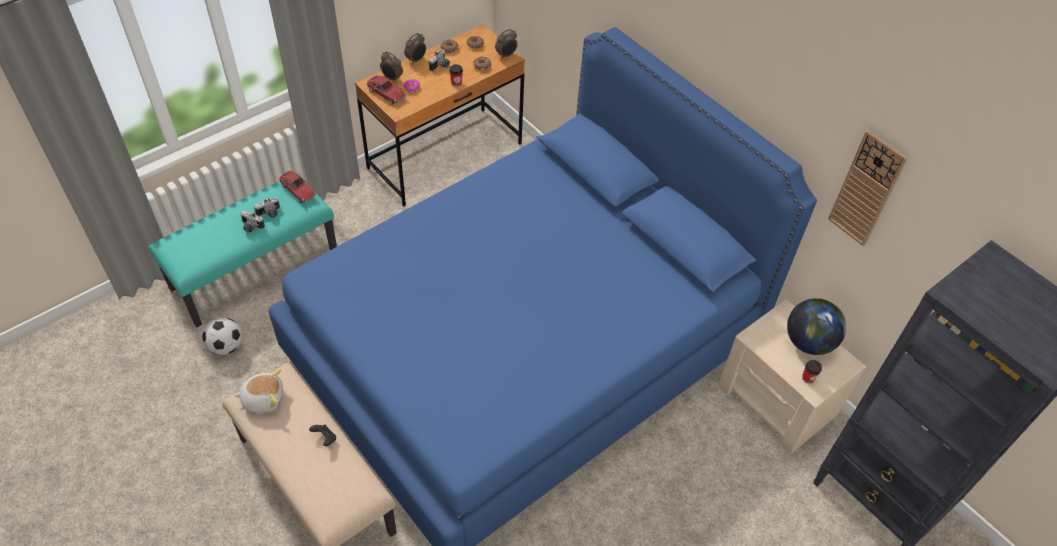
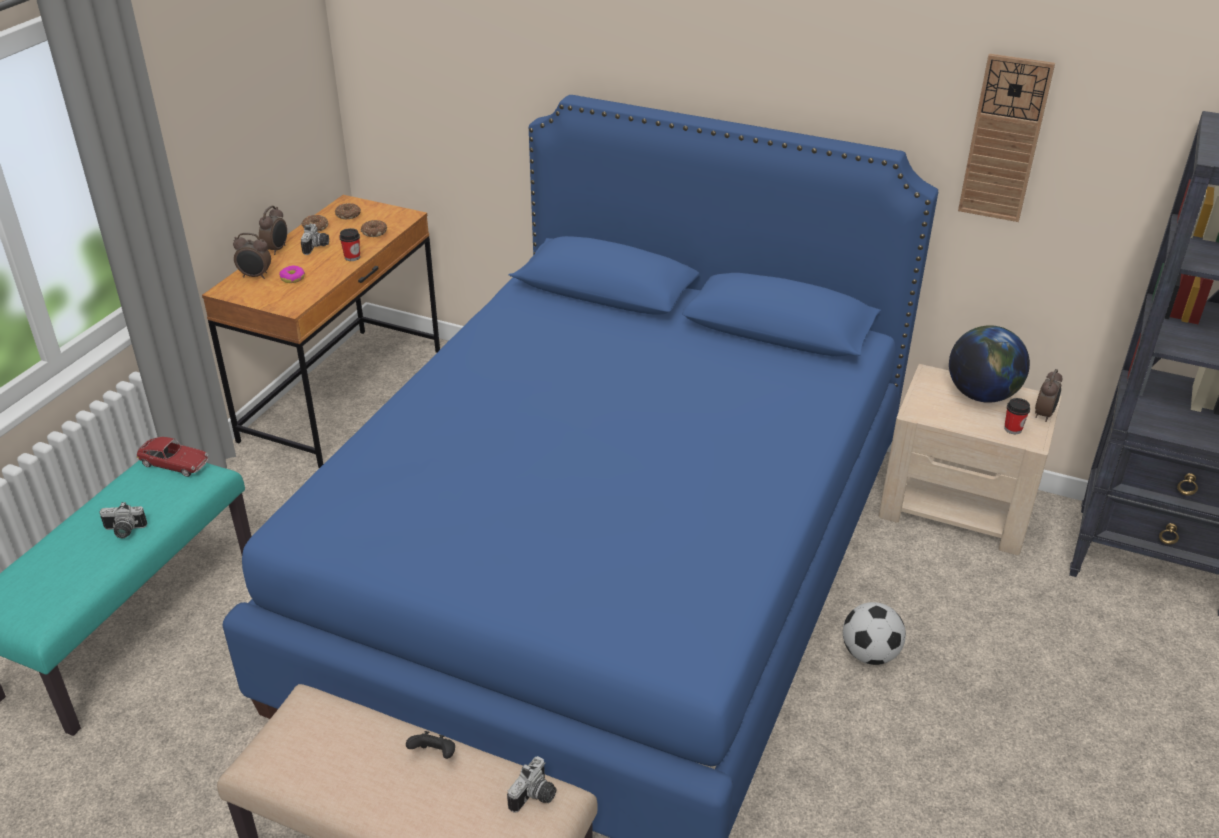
camera: 25 degrees left, 15 degrees down
(226, 346) = (142, 742): football -> football (870, 654)
(263, 398) = (293, 743): plush toy -> none
(269, 214) = (145, 505): camera -> camera (535, 797)
(386, 94) = (259, 293): toy car -> none
(506, 55) = (399, 215): alarm clock -> alarm clock (1044, 415)

